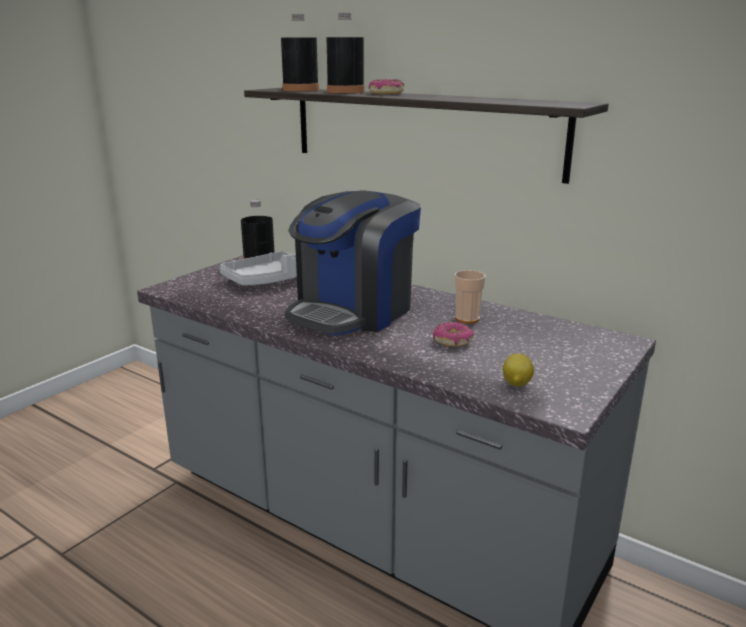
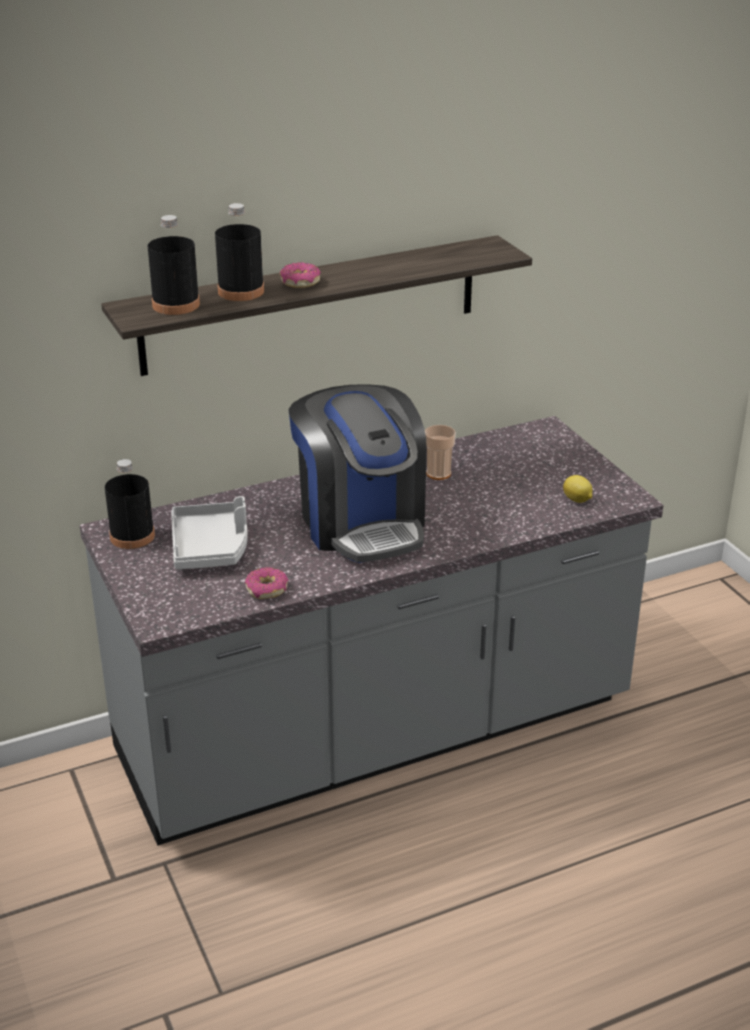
camera: 60 degrees left, 10 degrees up
(453, 341) = (479, 497): donut -> donut (267, 589)

